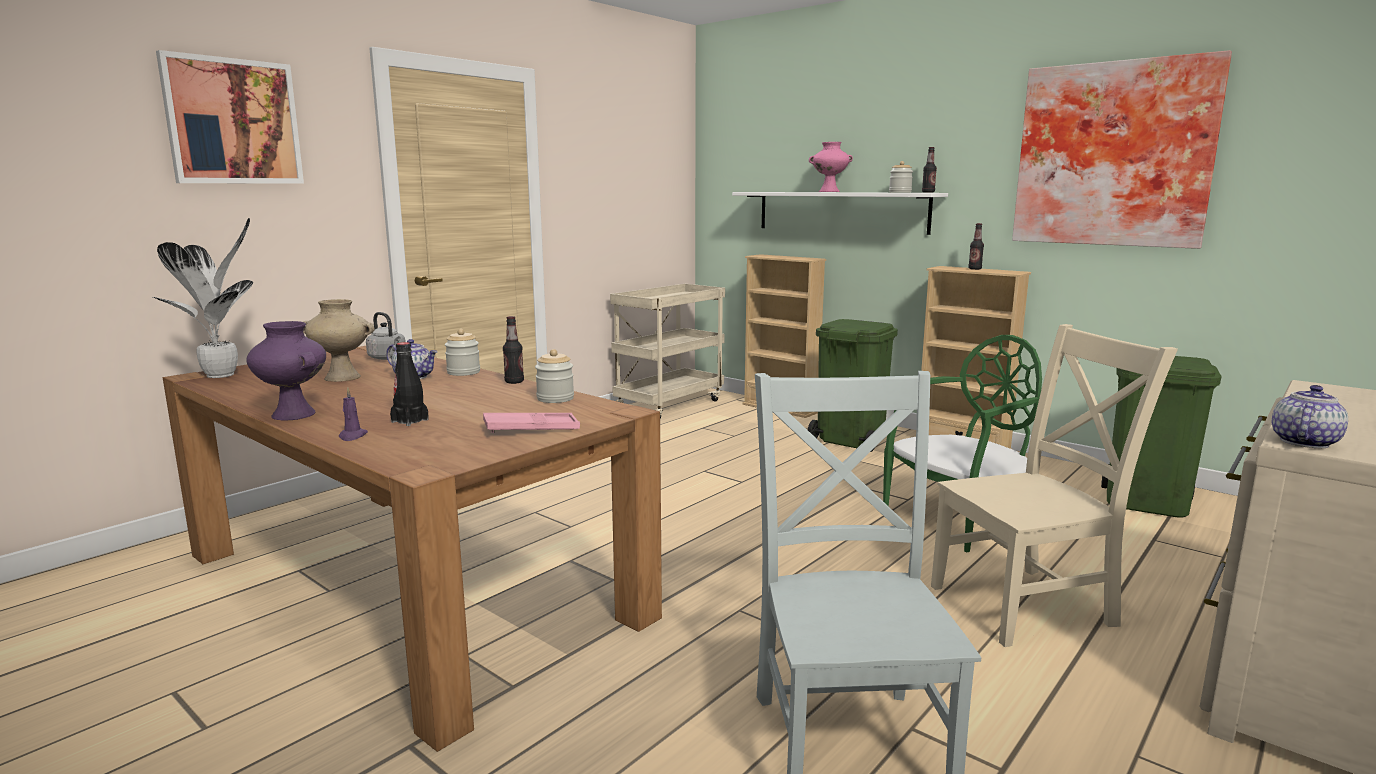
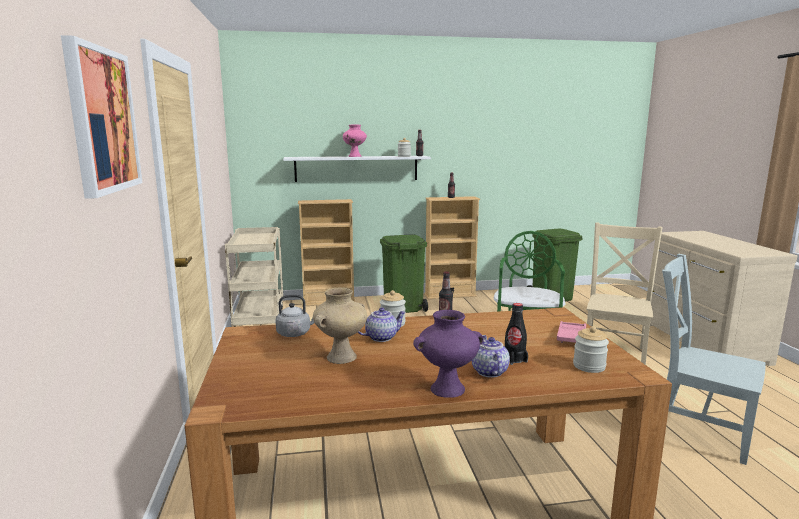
camera: 50 degrees left, 0 degrees up
(224, 375) = (240, 396): potted plant -> none
(352, 436) = (537, 380): purple candle -> none
(555, 398) = (506, 318): jar -> jar (589, 366)
(1114, 155) = (507, 136): picture -> none
(1302, 442) = (741, 254): teapot -> teapot (488, 372)

